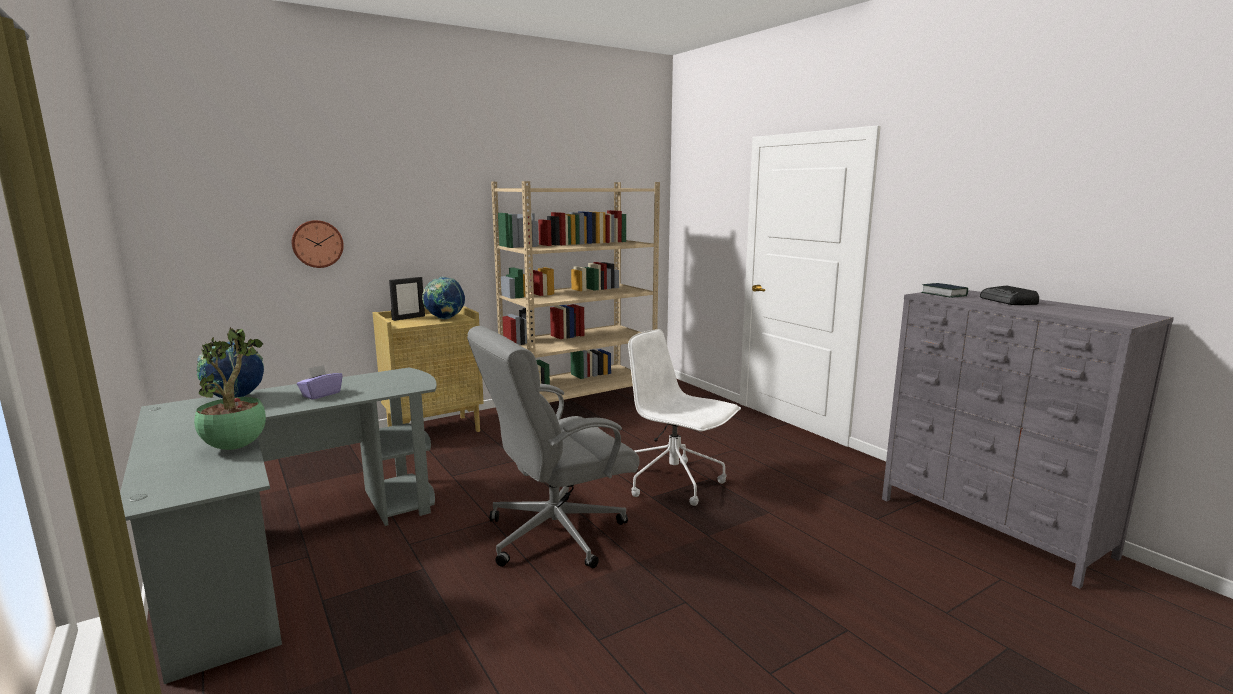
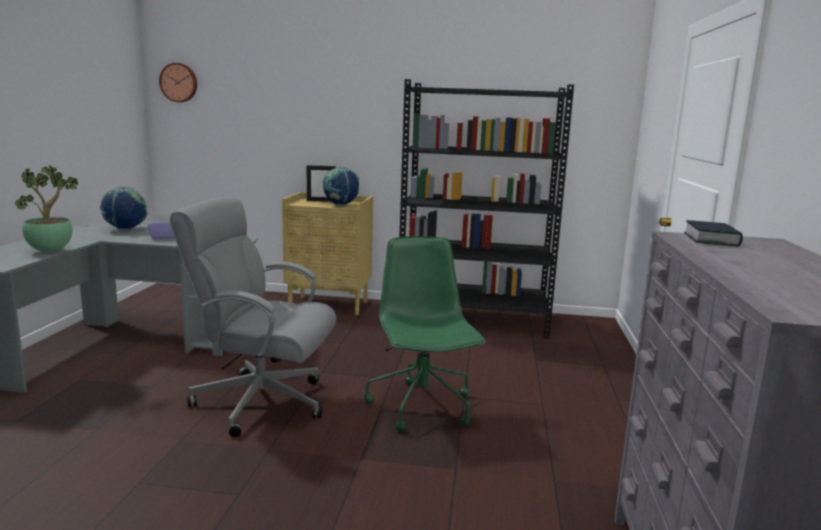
camera: 40 degrees right, 0 degrees up
(317, 243) = (265, 130): wall clock -> wall clock (179, 82)
(579, 405) = (473, 319): beige bookcase -> black bookcase
(677, 484) = (423, 409): white office chair -> green office chair
(1008, 301) = (769, 261): radio -> none

